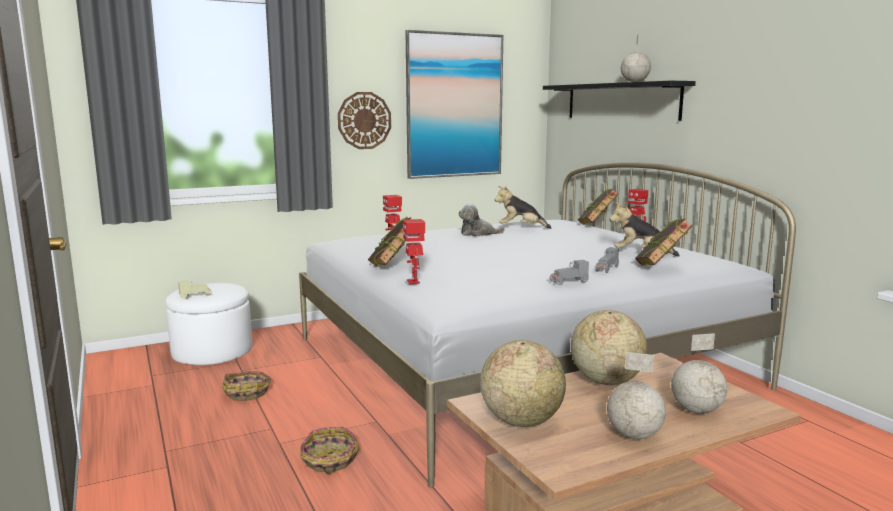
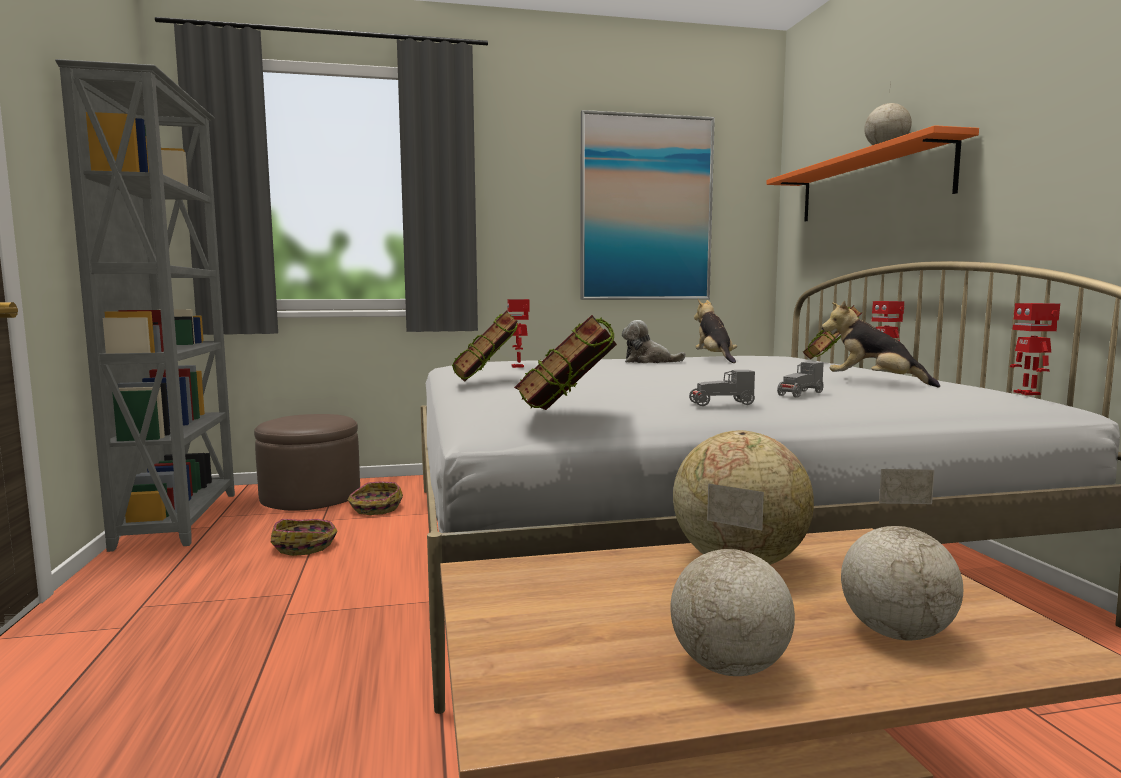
camera: 15 degrees right, 5 degrees down
(120, 381) = (181, 519): none -> grey bookcase
(195, 296) = (285, 423): beige toy car -> none
(212, 351) = (310, 496): white ottoman -> brown ottoman
(329, 461) = (326, 648): basket -> basket (375, 508)
(364, 120) = (524, 224): wall clock -> none
(414, 282) = (486, 395): toy robot -> toy robot (1028, 393)
(520, 228) = (715, 359): plush toy -> plush toy turned 60 degrees clockwise
(521, 421) = (528, 612): globe -> none
(621, 101) = (870, 184): black shelf -> orange shelf
(661, 268) = (896, 397): book -> book (567, 415)

